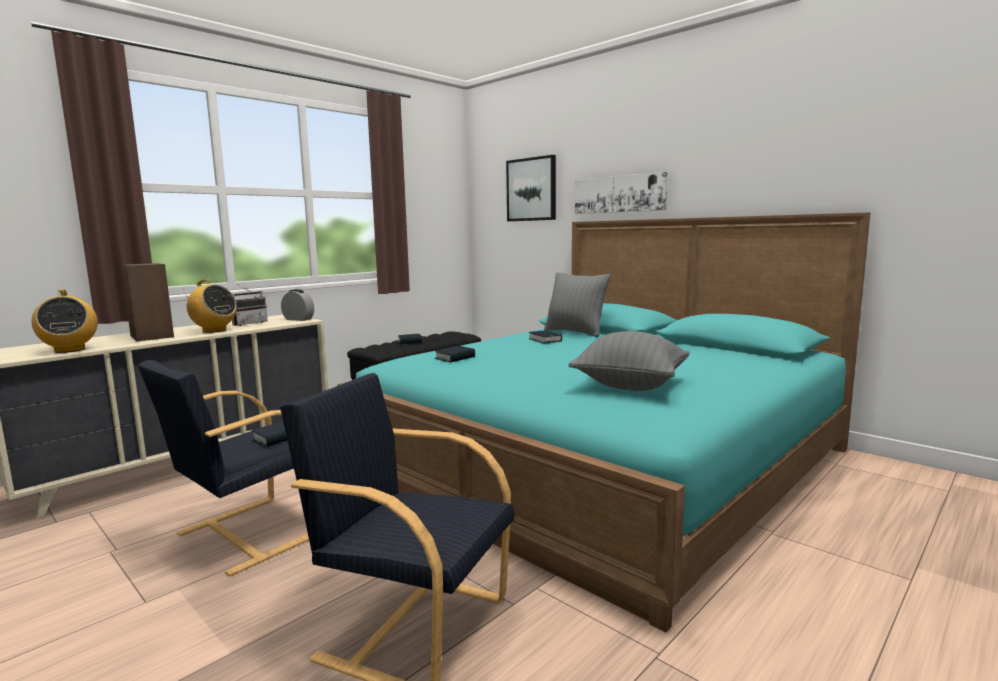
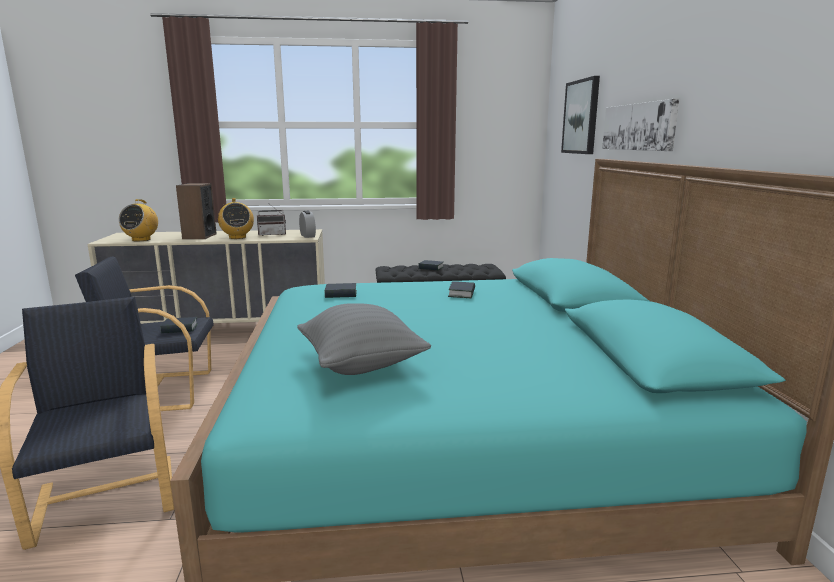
camera: 40 degrees right, 5 degrees up
(575, 332) = (520, 291): grey pillow -> none

